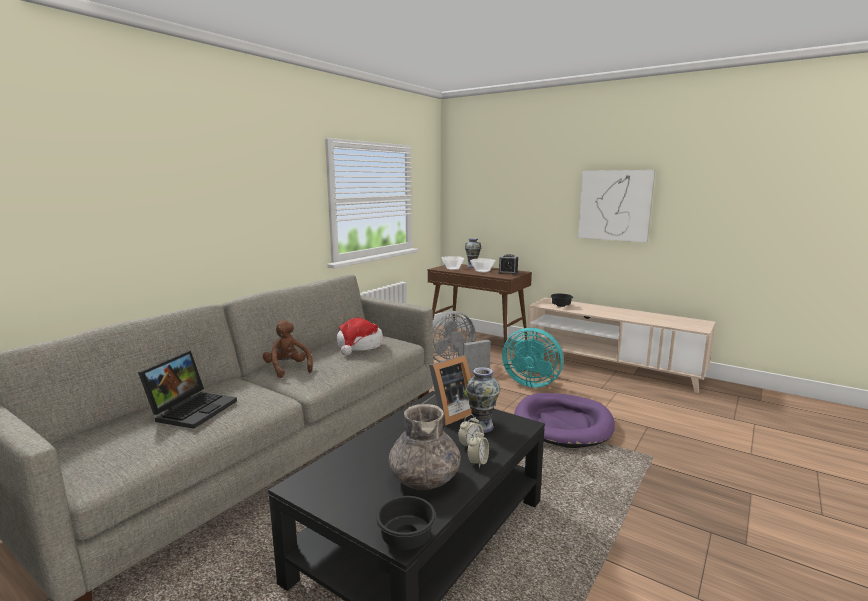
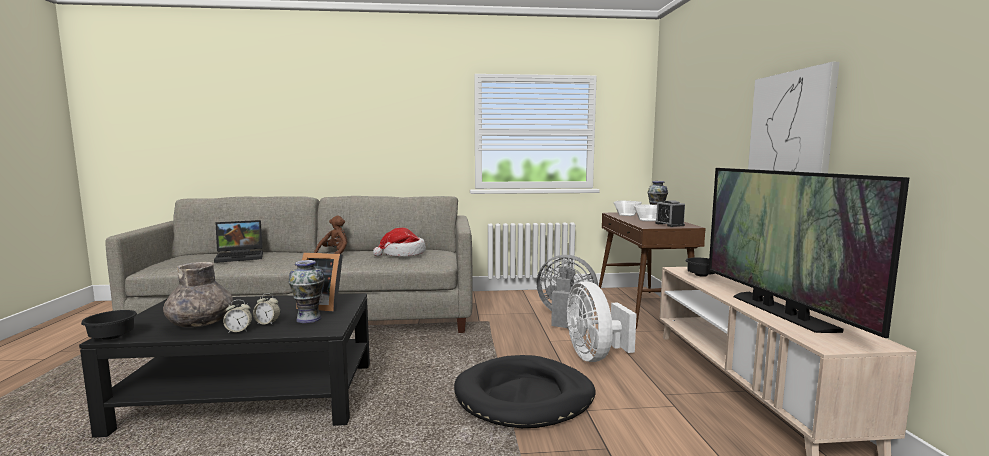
camera: 50 degrees right, 5 degrees down
(530, 382) = (595, 356): turquoise fan -> white fan
(563, 423) = (524, 396): purple dog bed -> black dog bed
(645, 318) = (780, 312): none -> television

